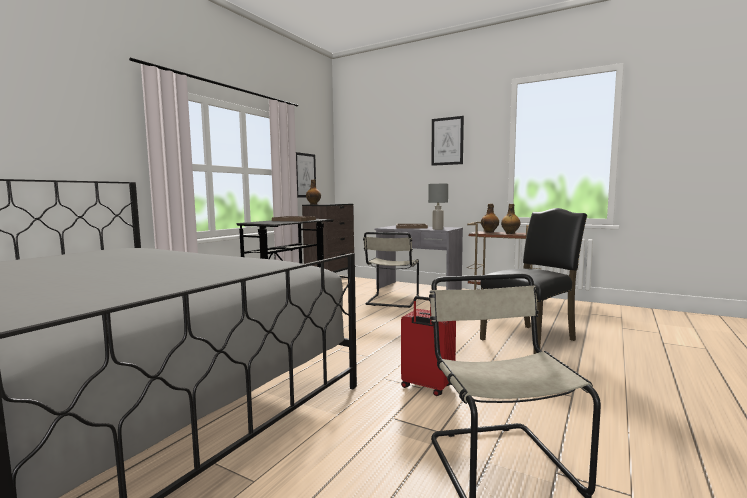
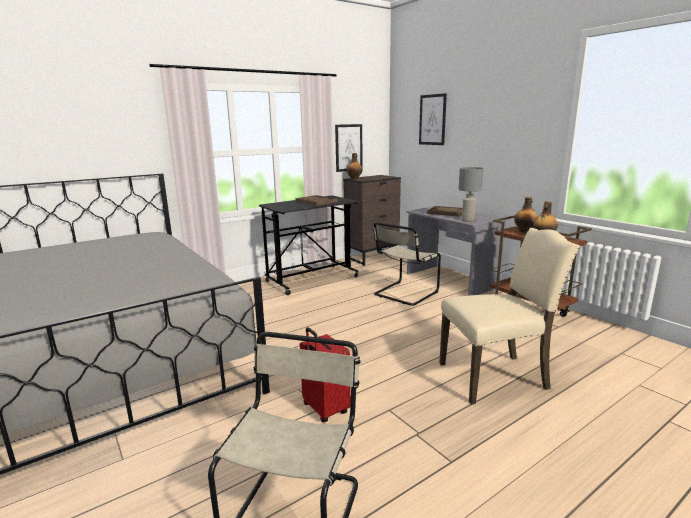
camera: 25 degrees right, 10 degrees up
(447, 141) = (499, 111): picture -> picture (432, 120)
(531, 339) = (496, 376): black chair -> beige chair

